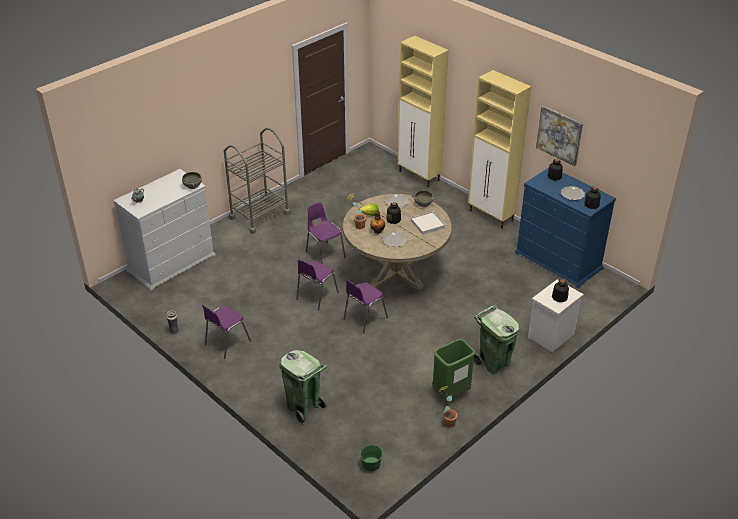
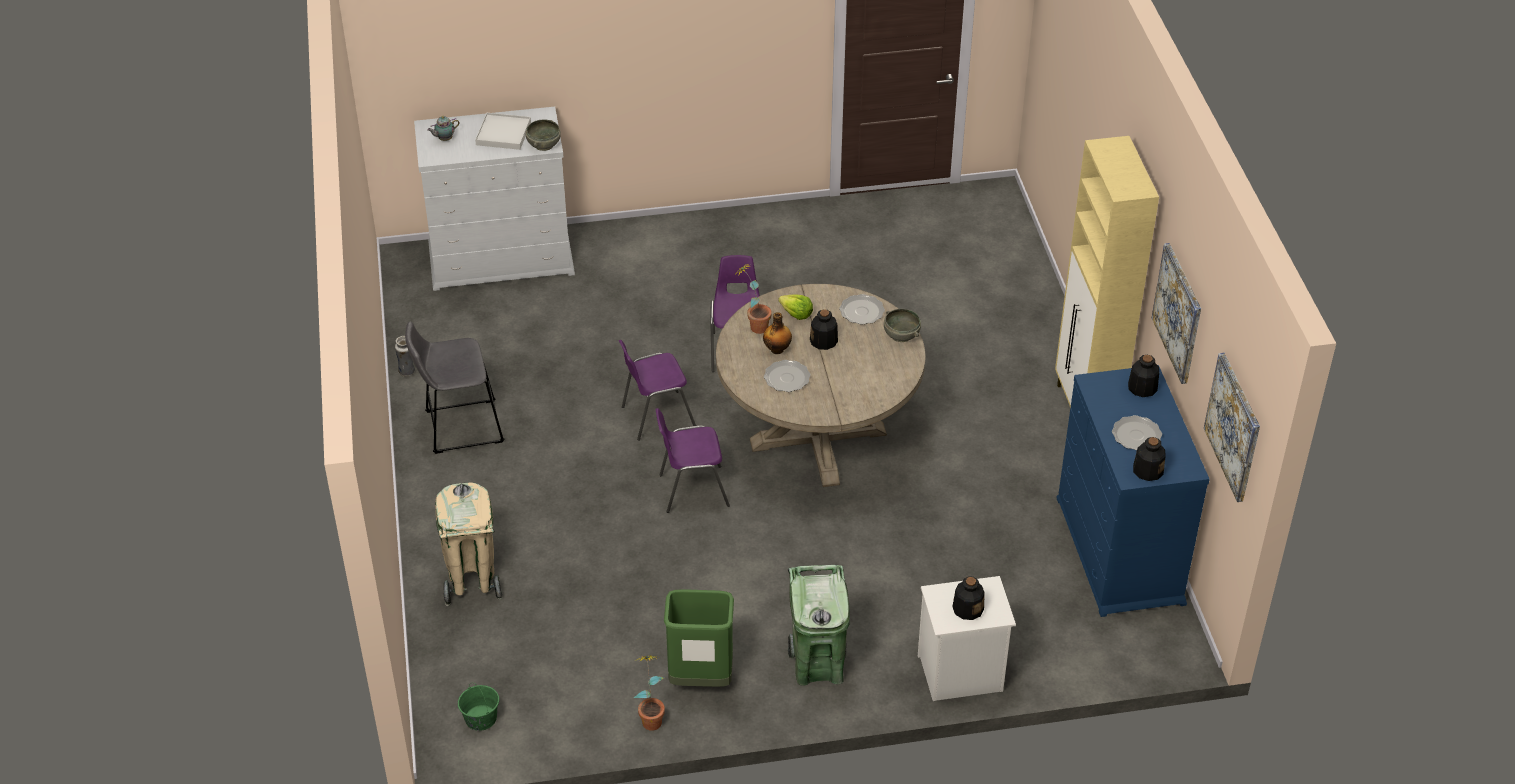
camera: 35 degrees right, 5 degrees up
(226, 343) = (459, 427): purple chair -> grey stool
(259, 215) = (702, 236): grey cart -> none
(304, 407) = (472, 582): green trash can -> beige trash can
(419, 176) = (1035, 281): beige cabinet -> none
(427, 224) = (870, 374): white tray -> white tray (503, 134)
(629, 165) = (1233, 427): none -> picture

